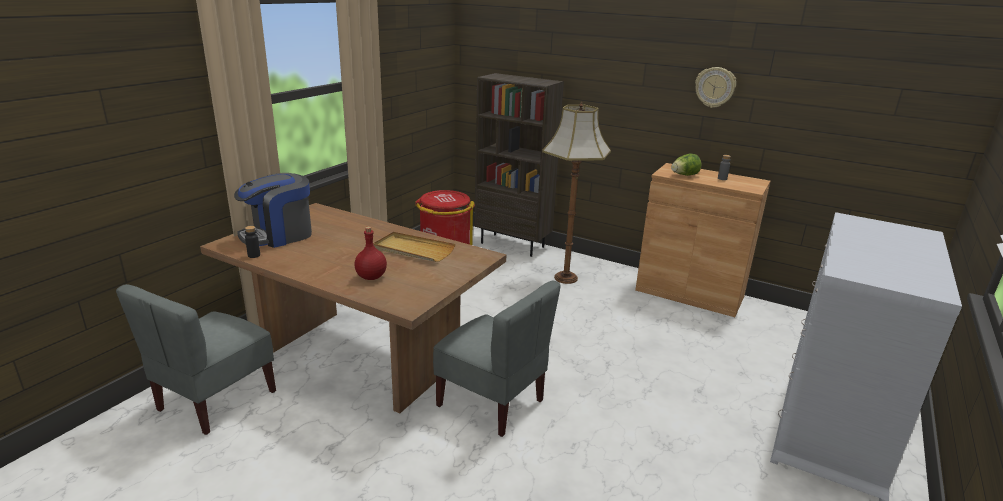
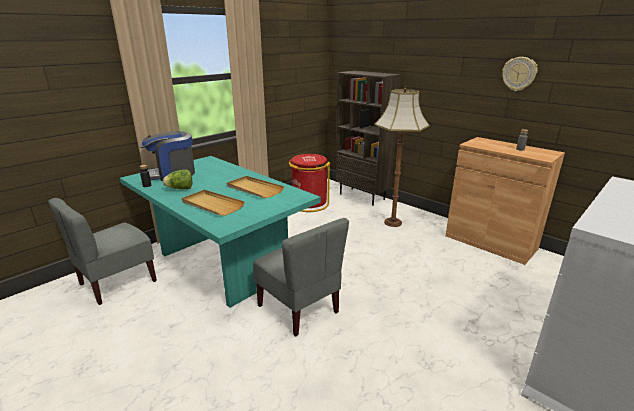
camera: 15 degrees right, 0 degrees up
(360, 357) = (222, 264): brown dining table -> turquoise dining table
(371, 277) = (212, 205): red bottle -> beige tray
(684, 175) = (487, 146): lettuce -> lettuce (180, 189)

